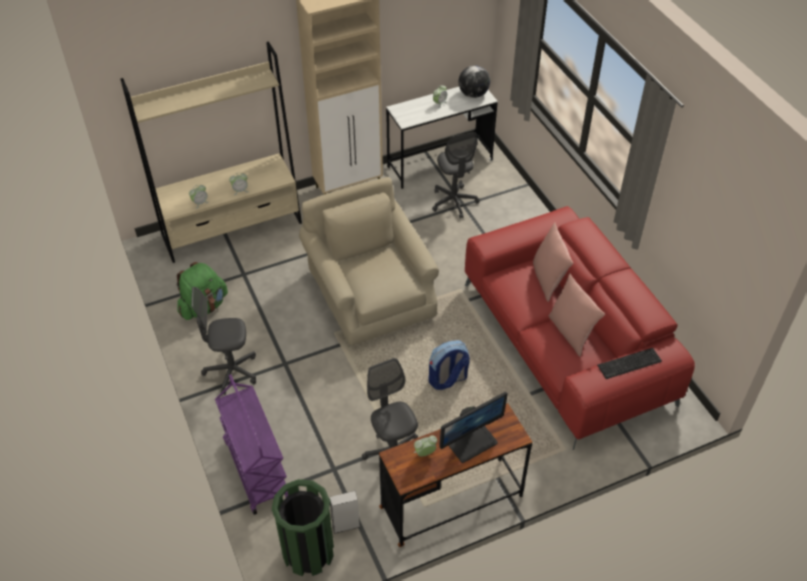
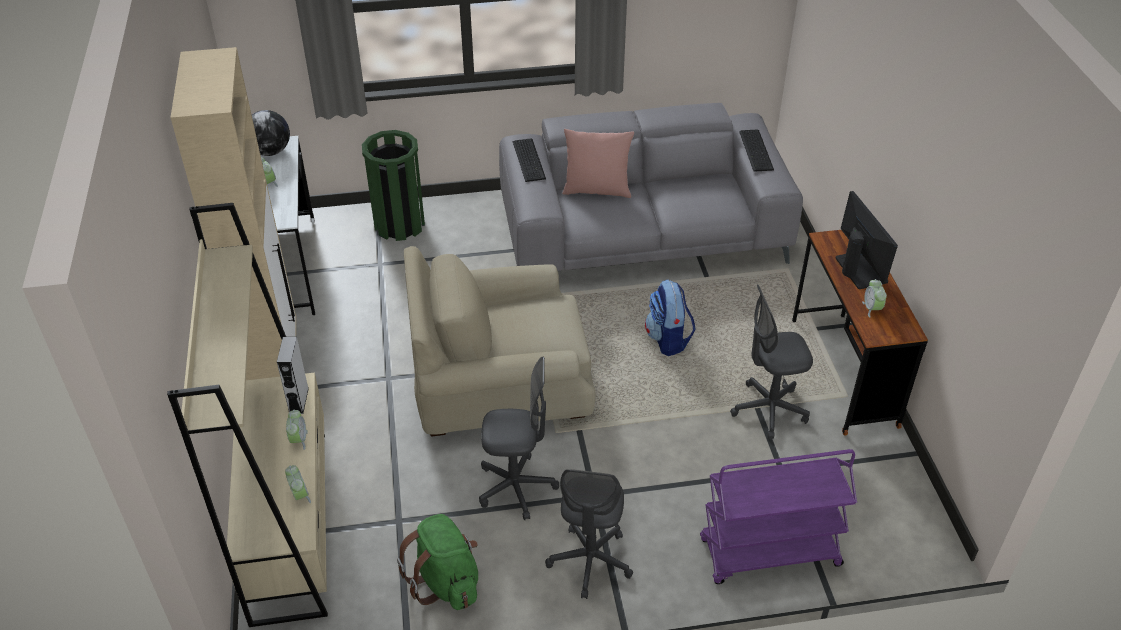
camera: 75 degrees left, 5 degrees down
(308, 552) = (901, 516): green trash can -> green trash can (399, 224)
(346, 525) = (866, 472): grey speaker -> grey speaker (298, 400)
(454, 202) = (370, 271): grey office chair -> grey office chair (516, 487)
(543, 225) = (530, 159): none -> keyboard
(566, 343) = (643, 233): red sofa -> grey sofa
(571, 333) = (682, 192): pink pillow -> none

